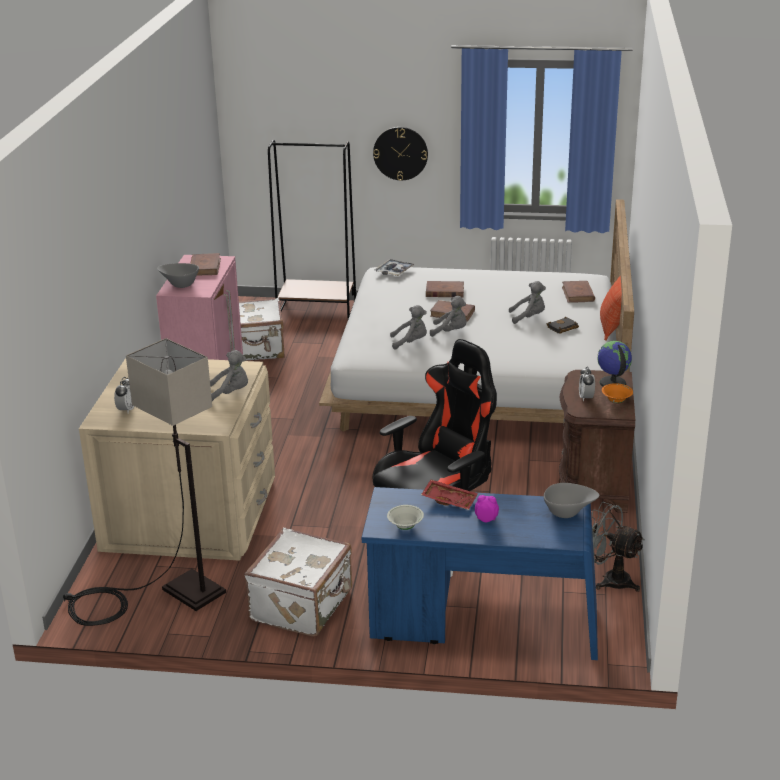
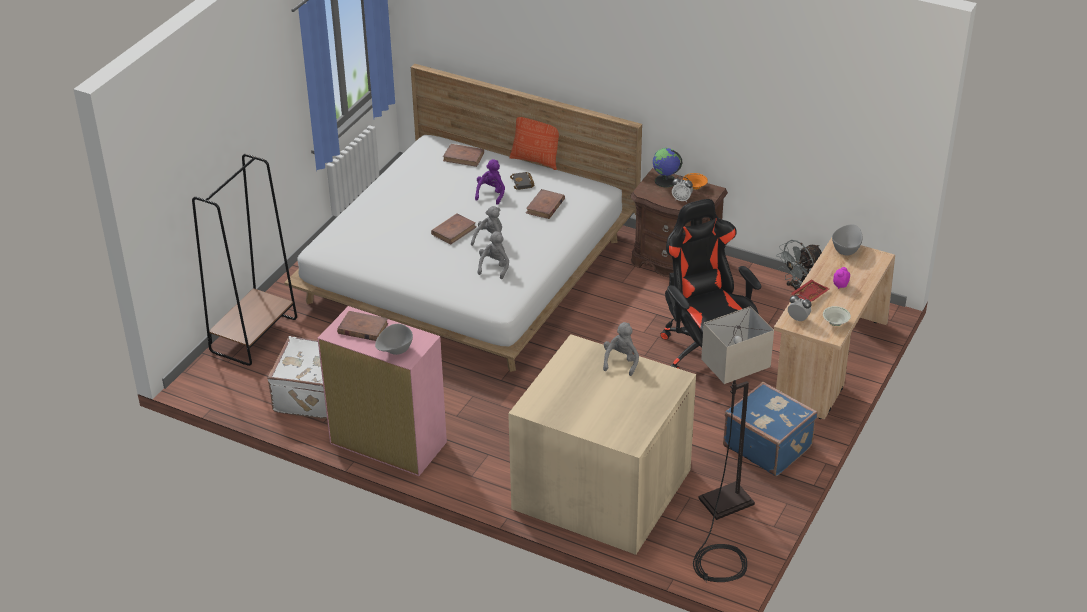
camera: 70 degrees left, 10 degrees up
(126, 410) = (619, 425): alarm clock -> alarm clock (798, 319)
(303, 605) = (768, 445): white suitcase -> blue suitcase
(394, 271) = (334, 242): tray -> none
(400, 153) = (261, 137): wall clock -> none
(444, 292) = (405, 224): brown book -> brown book (545, 206)
(482, 625) = (828, 363): blue desk -> beige desk
(528, 317) = (491, 194): grey plush toy -> purple plush toy

